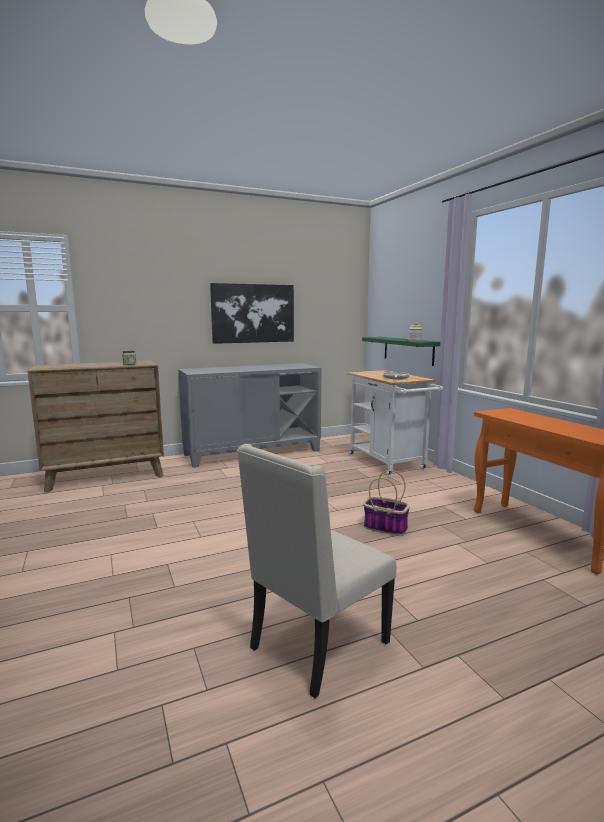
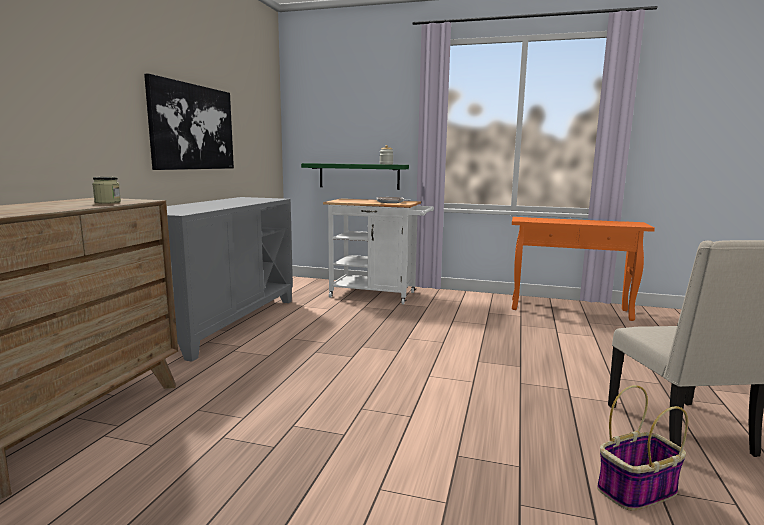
camera: 50 degrees left, 0 degrees up
(384, 527) = (502, 340): basket -> basket (636, 490)

